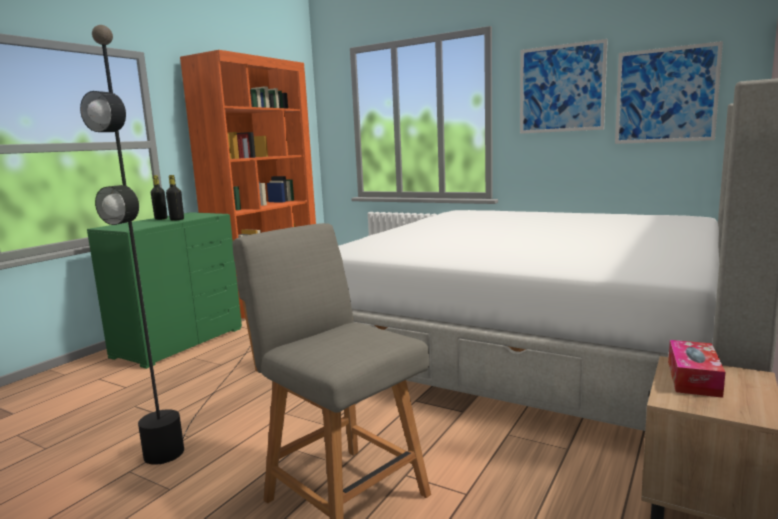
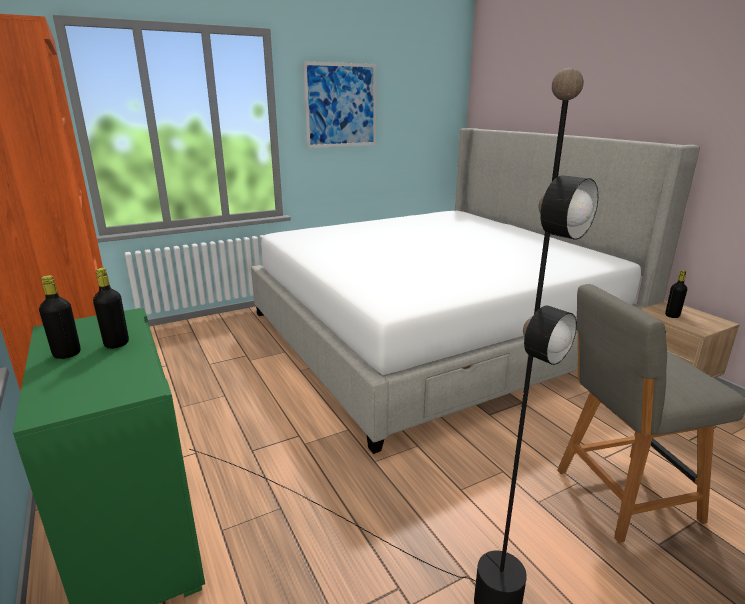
camera: 60 degrees left, 10 degrees up
(665, 95) = (414, 118): picture -> none
(693, 378) = (672, 315): tissue box -> black bottle

